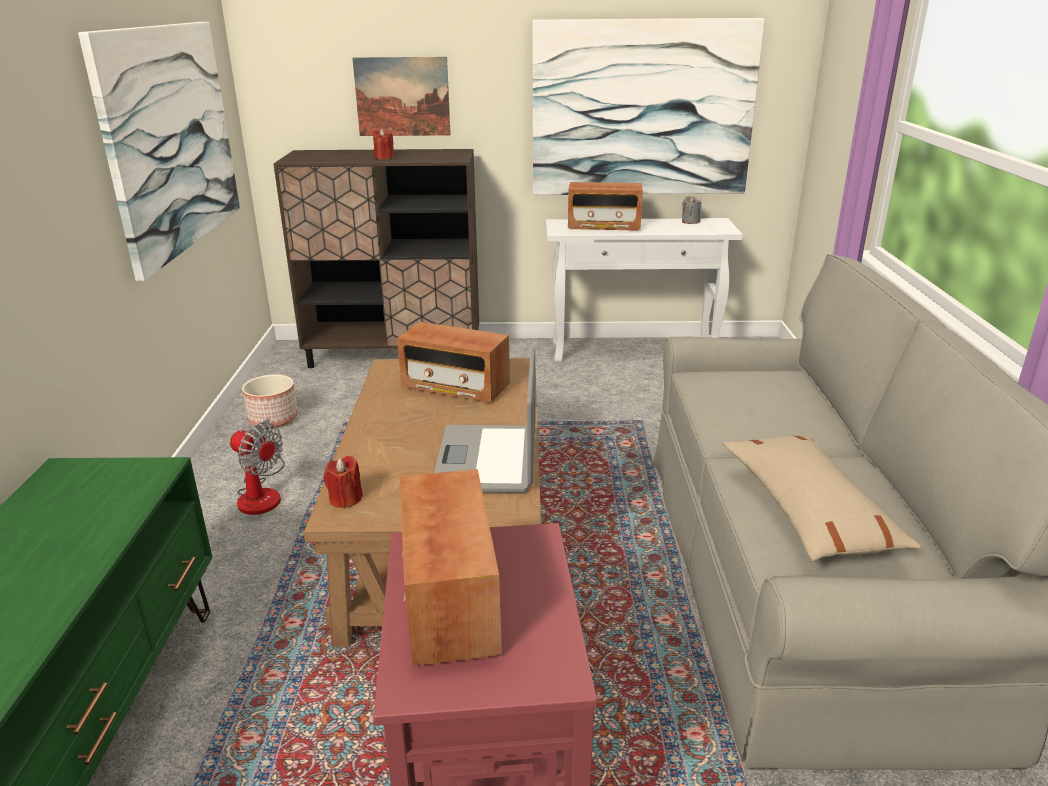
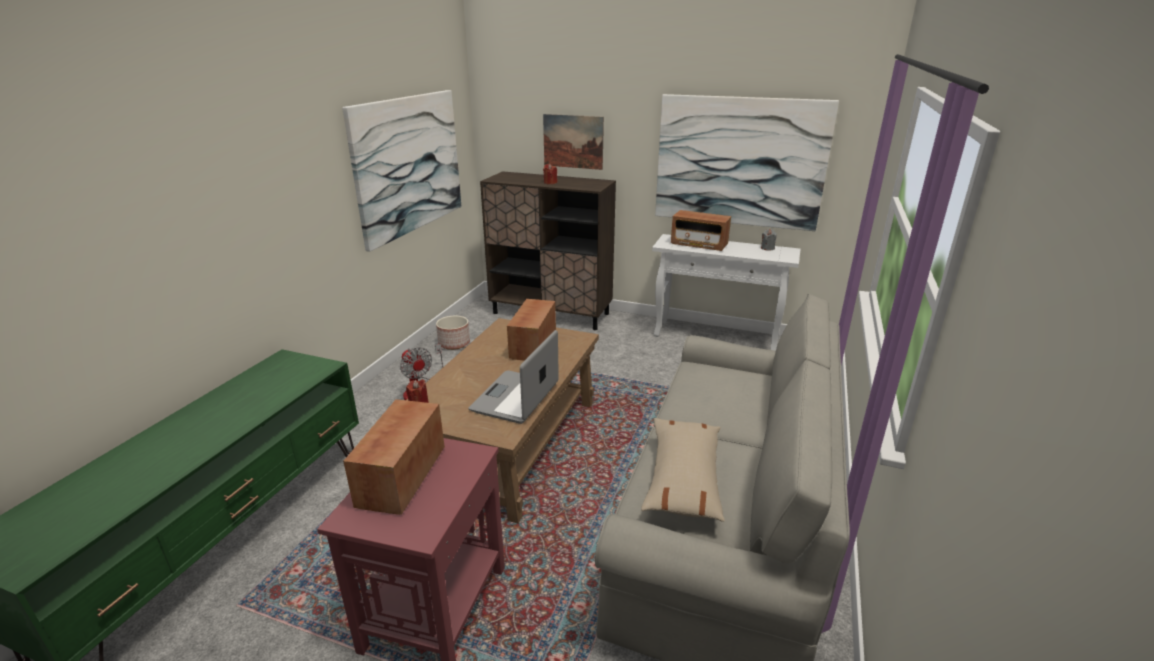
camera: 20 degrees right, 0 degrees up
(455, 387) = (533, 345): radio -> radio turned 60 degrees clockwise

